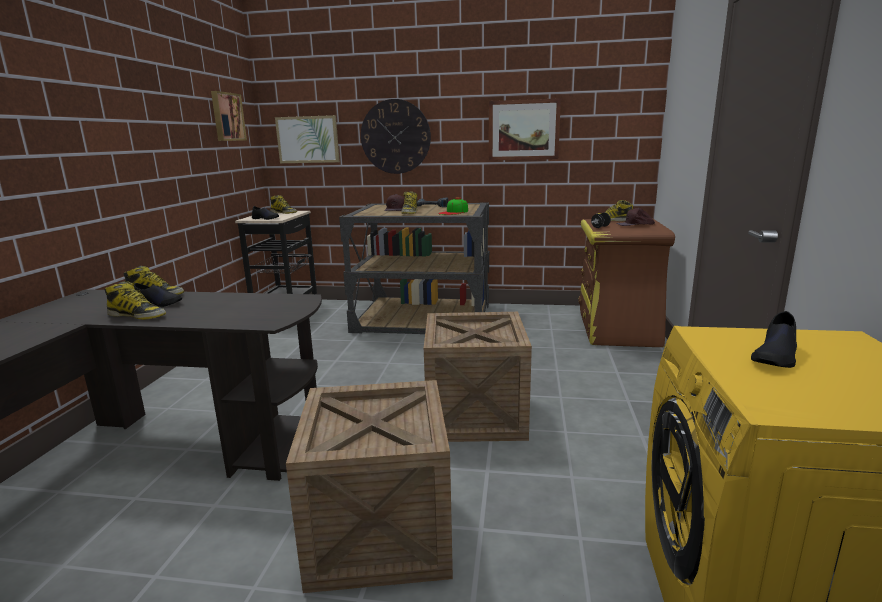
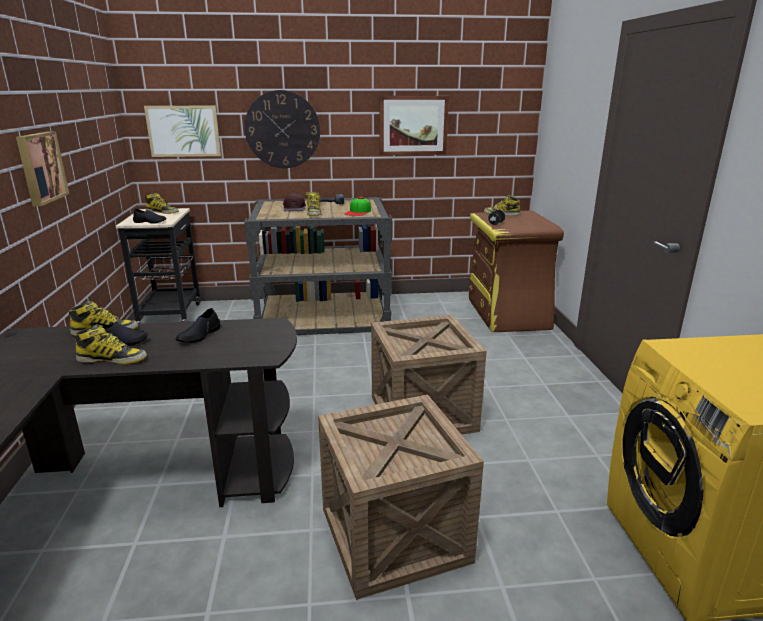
camera: 15 degrees left, 5 degrees up
(227, 117) = (98, 109): picture -> picture (40, 167)
(635, 224) = (524, 220): brown cap -> none
(775, 356) = (728, 363): black shoe -> black shoe (199, 335)

